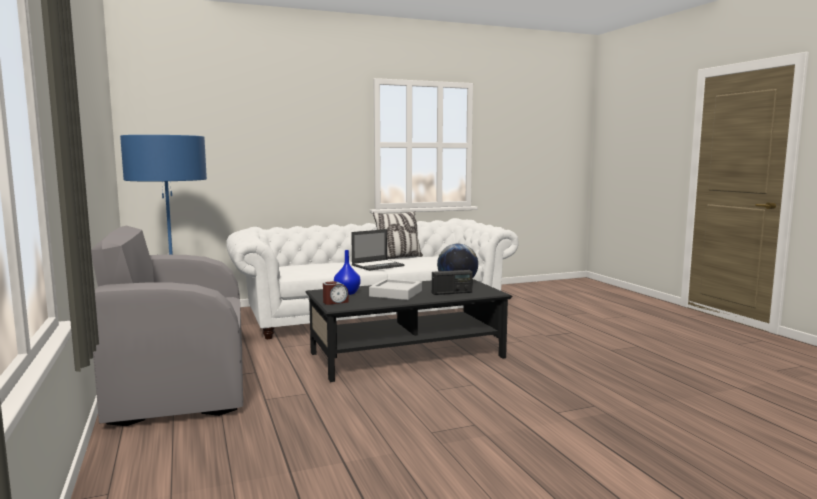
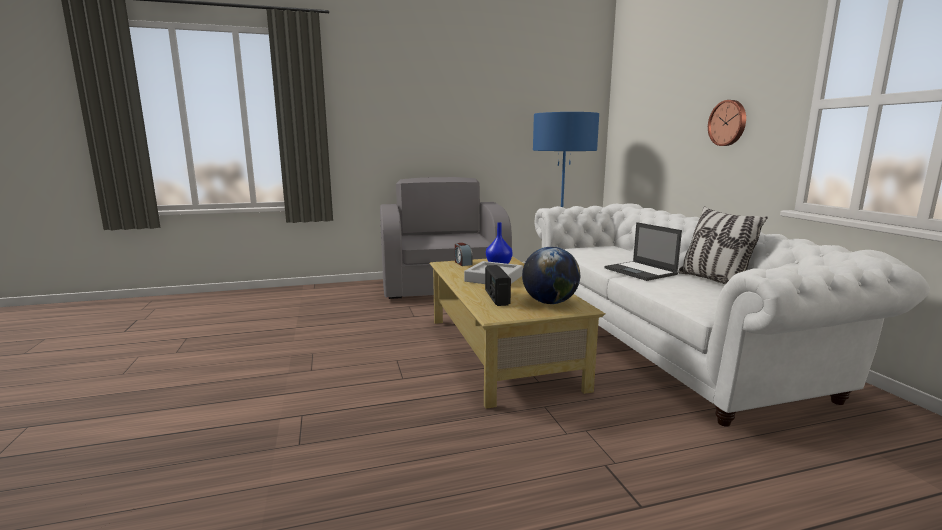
camera: 95 degrees right, 5 degrees up
(309, 153) = (728, 123): none -> wall clock
(407, 354) = (502, 352): black coffee table -> beige coffee table

